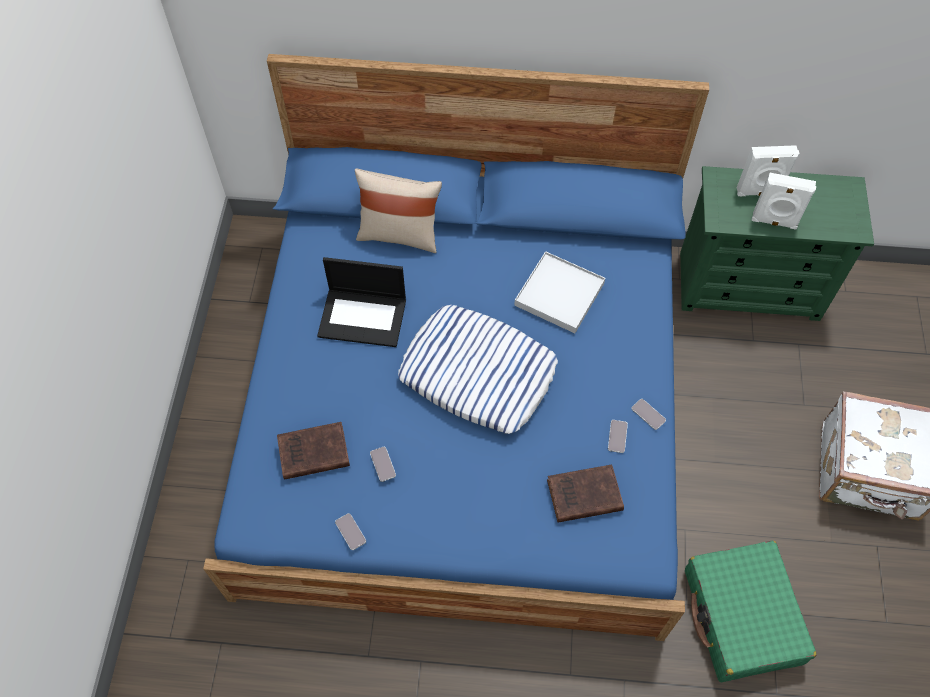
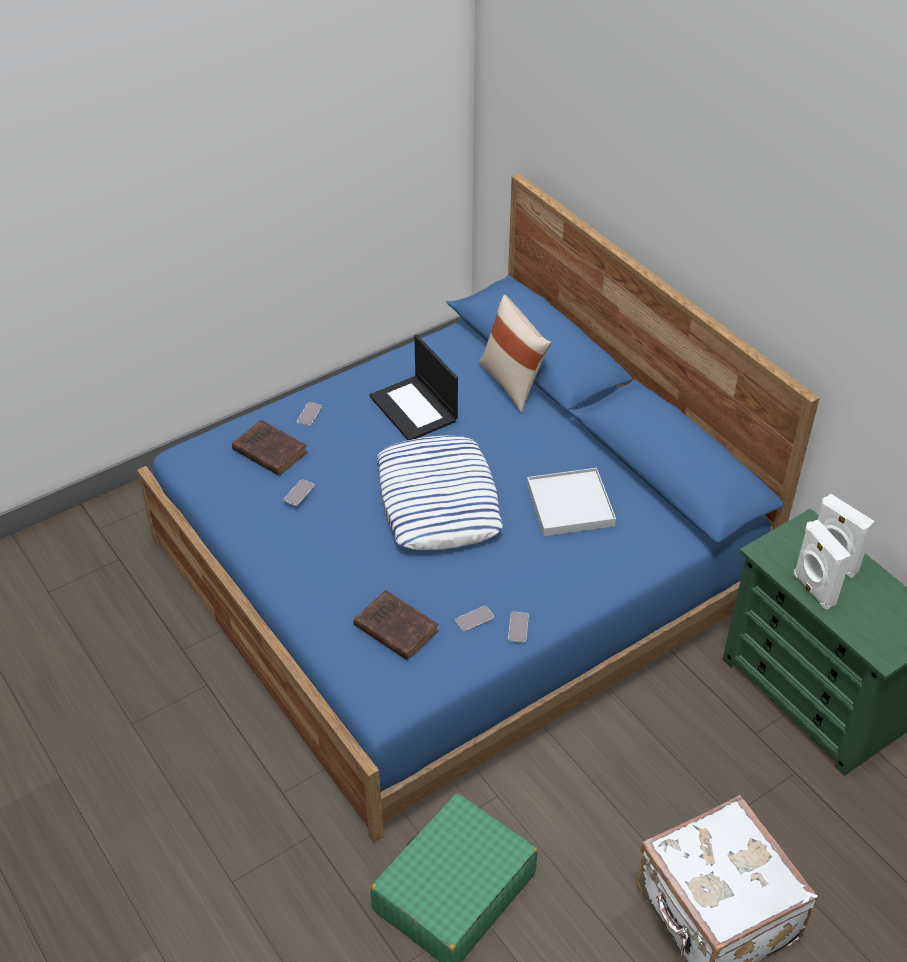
camera: 50 degrees right, 15 degrees down
(350, 532) = (228, 512): phone -> phone (309, 414)

